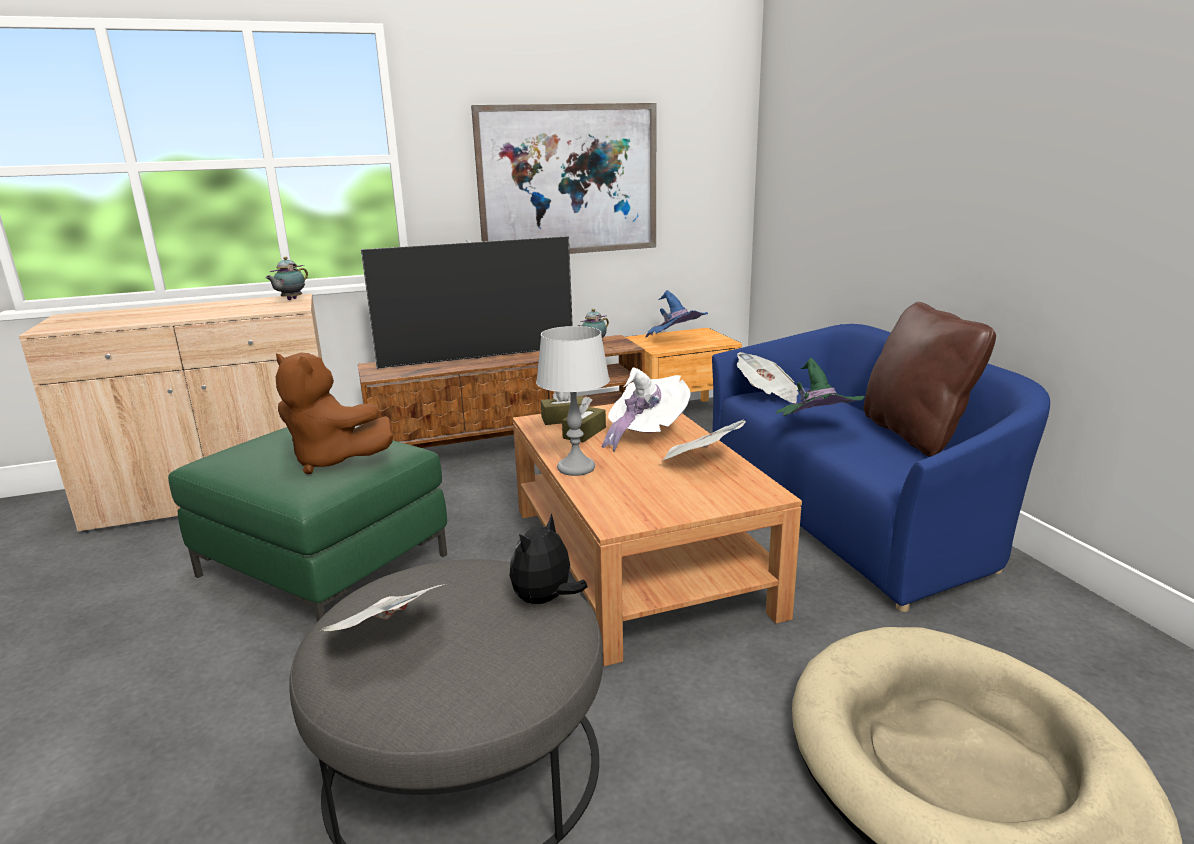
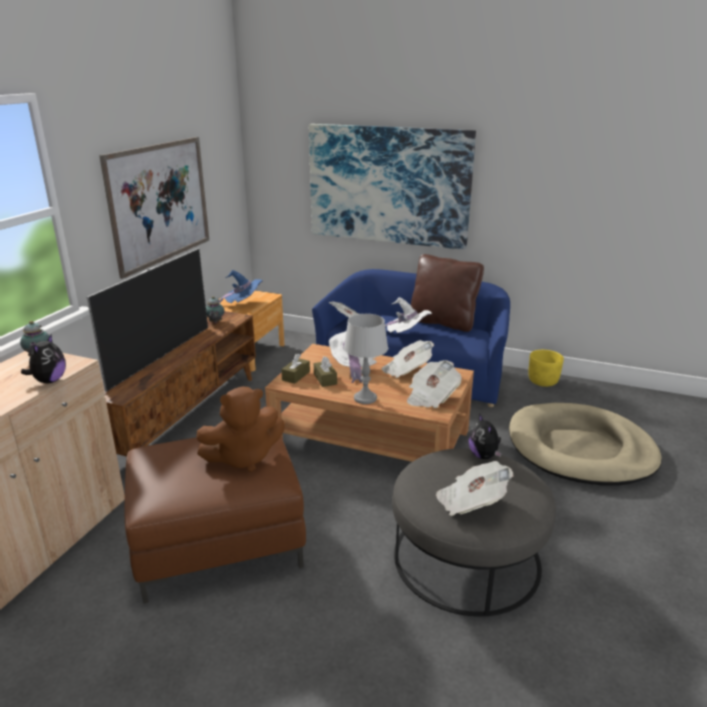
camera: 50 degrees left, 5 degrees up
(246, 313) = (49, 381): none -> plush toy
(322, 565) = (218, 541): green ottoman -> brown ottoman
(655, 502) = (431, 397): none -> newspaper
(815, 430) = (407, 335): green hat -> white hat
(904, 178) = (388, 185): none -> picture
(1094, 626) = (543, 381): none -> yellow planter

